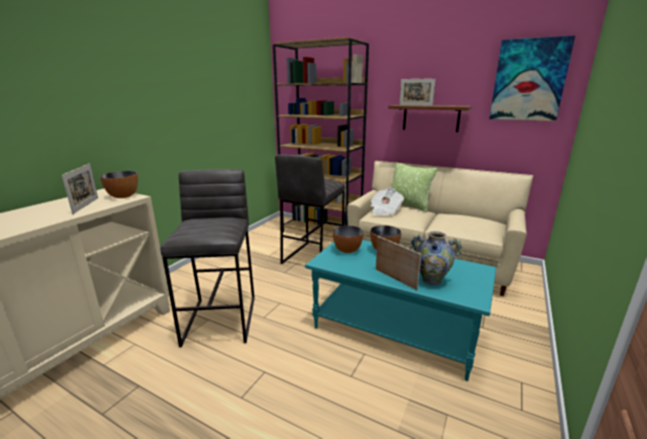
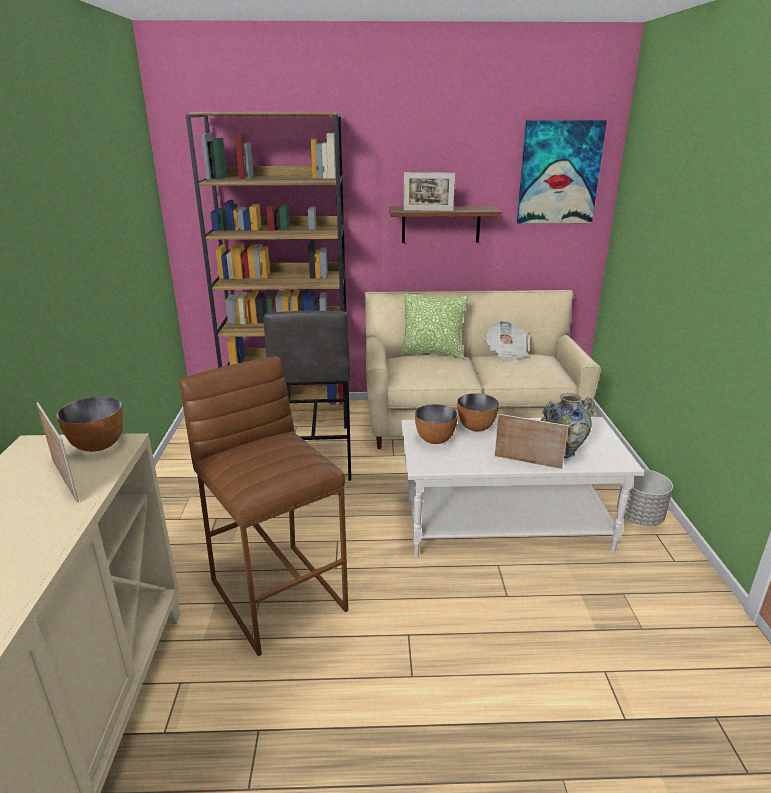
camera: 30 degrees left, 5 degrees up
(222, 319) = (278, 593): grey stool -> brown stool
(385, 211) = (413, 368): newspaper -> newspaper (506, 353)
(395, 330) = (505, 524): turquoise coffee table -> white coffee table
(516, 364) = (640, 517): none -> grey planter

